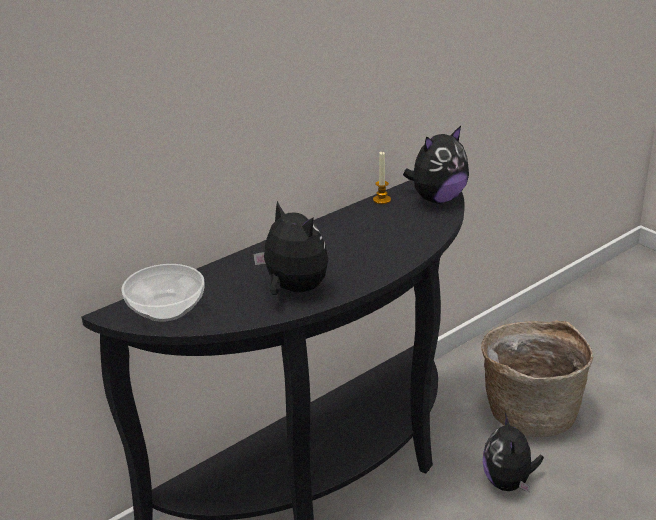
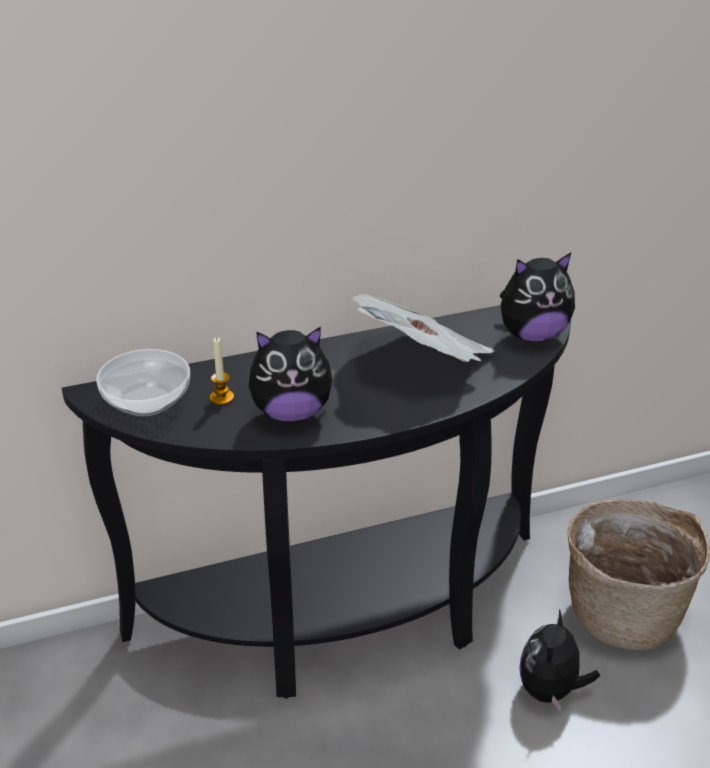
camera: 20 degrees right, 5 degrees up
(293, 290) = (291, 412): plush toy -> plush toy turned 105 degrees clockwise
(370, 233) = (424, 361): none -> newspaper
(382, 200) = (466, 321): candle -> candle (221, 398)

